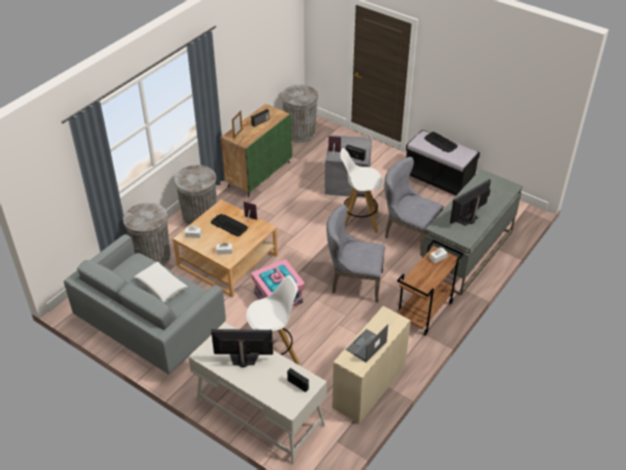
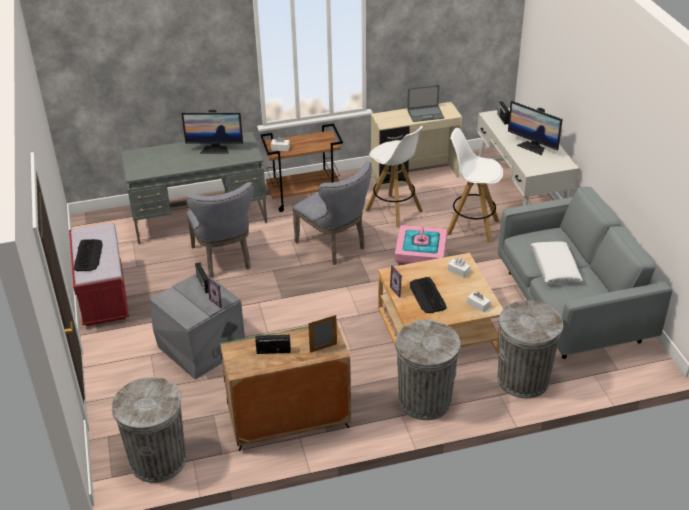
camera: 140 degrees left, 5 degrees down
(359, 221) = (251, 297): white stool -> white stool (394, 211)
(439, 178) = (103, 296): black bench -> red bench

